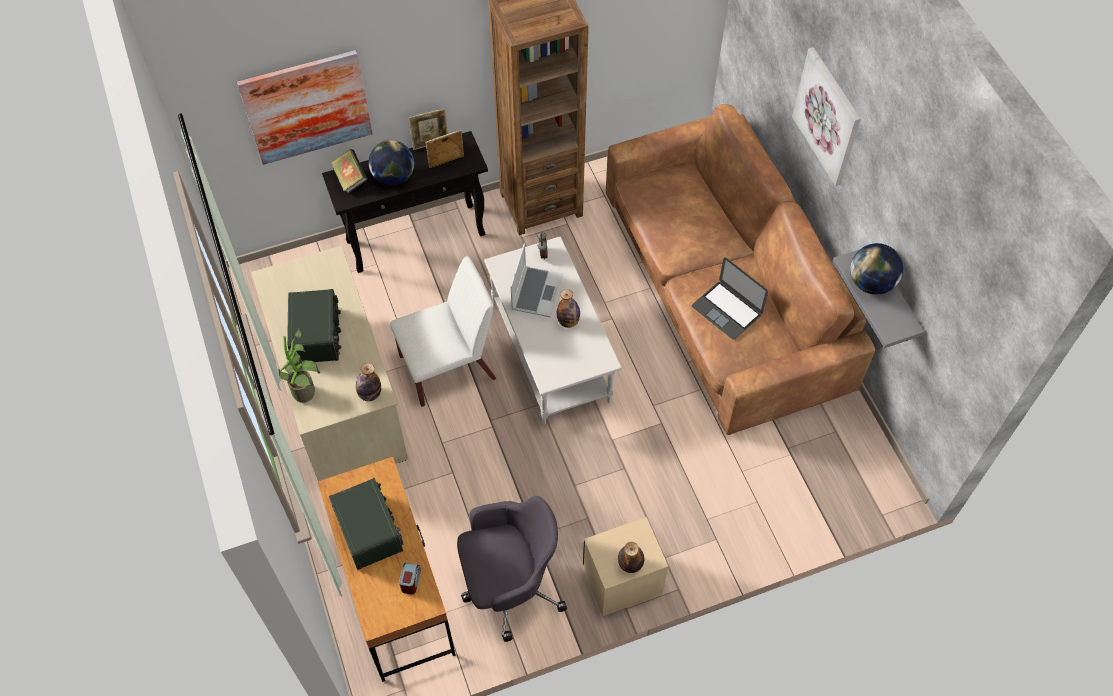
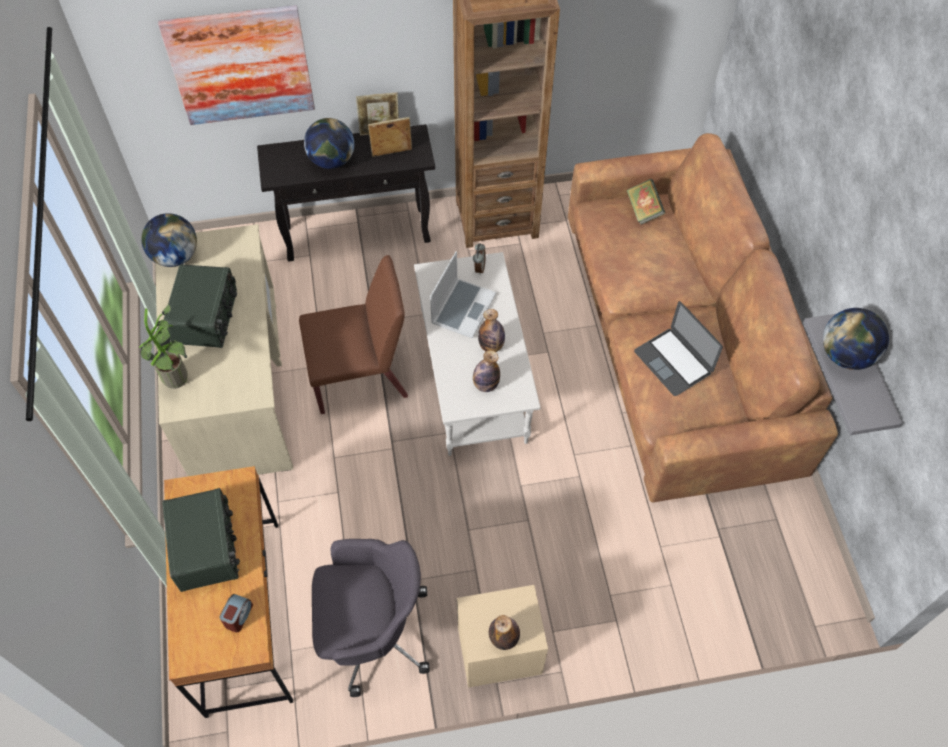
camera: 10 degrees right, 0 degrees up
(274, 286) = (175, 256): none -> globe
(350, 178) = (285, 155): book -> book (643, 210)
(370, 394) = (247, 391): bottle -> bottle (485, 385)
(448, 367) = (360, 376): white chair -> brown chair
(828, 116) = (825, 152): picture -> none

